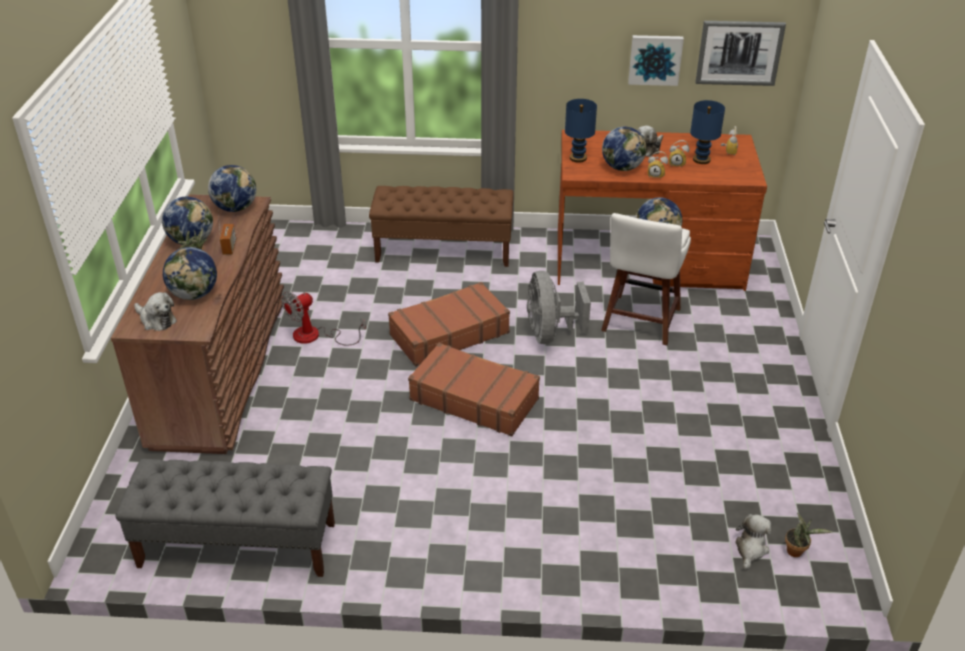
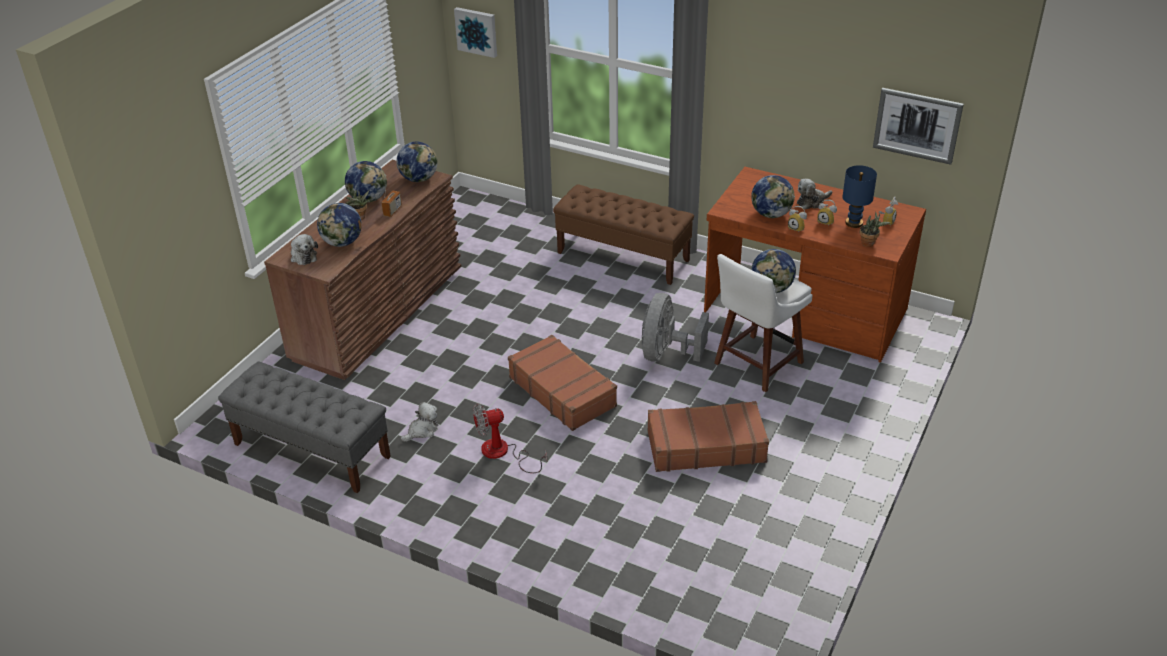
camera: 25 degrees right, 0 degrees up
(315, 336) = (468, 304): fan -> fan (503, 453)
(448, 334) = (578, 331): brown suitcase -> brown suitcase (705, 446)
(577, 158) = (737, 196): blue table lamp -> none
(655, 59) = (835, 116): picture -> picture (477, 31)
(750, 549) = (710, 584): plush toy -> plush toy (422, 430)
(797, 551) = (750, 599): potted plant -> potted plant (869, 243)

